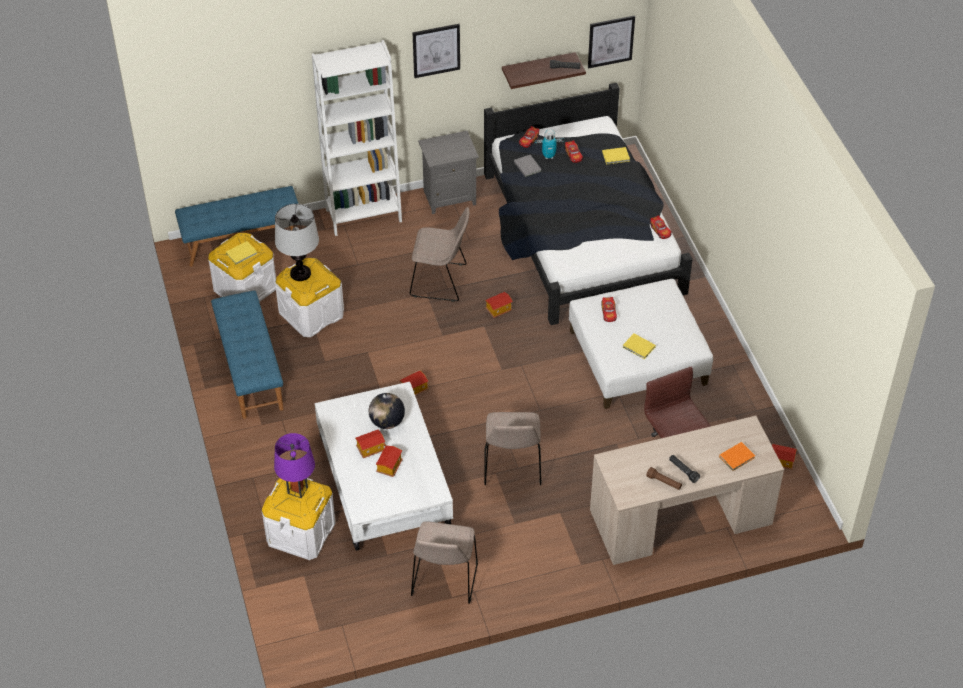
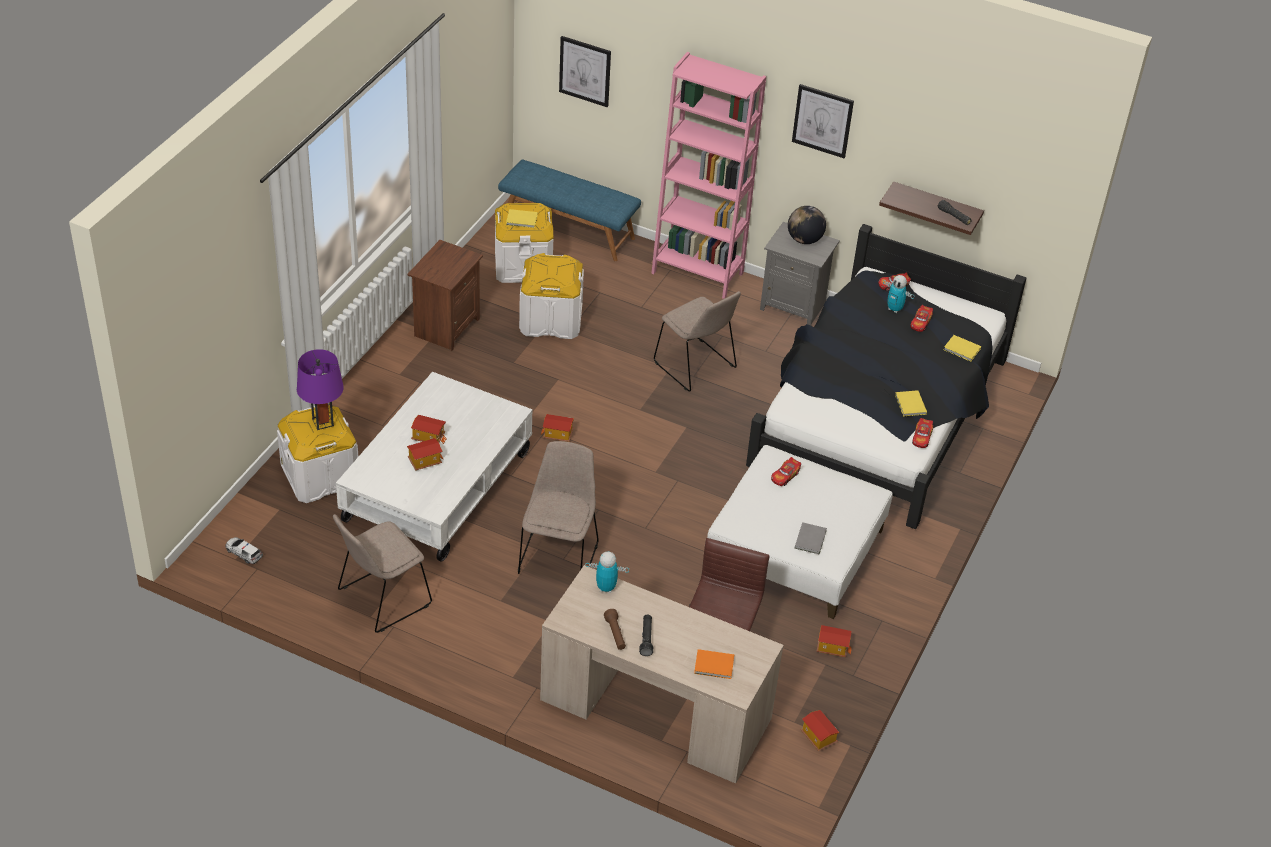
camera: 40 degrees right, 5 degrees down
(249, 369) = (445, 327): blue bench -> brown nightstand
(300, 273) = (549, 264): table lamp -> none
(319, 622) = (244, 553): none -> toy car
(363, 215) = (697, 273): white bookcase -> pink bookcase
(387, 422) = (470, 427): globe -> globe (804, 240)
(498, 310) = (717, 423): toy house -> toy house (832, 648)
(512, 467) = (558, 555): beige chair -> beige chair turned 150 degrees clockwise
(527, 166) = (862, 304): grey book -> grey book (811, 539)
(610, 41) = (1029, 219): picture -> picture (585, 71)
(624, 459) = (606, 588): none -> toy robot
(639, 347) = (773, 523): yellow book -> yellow book (910, 405)

